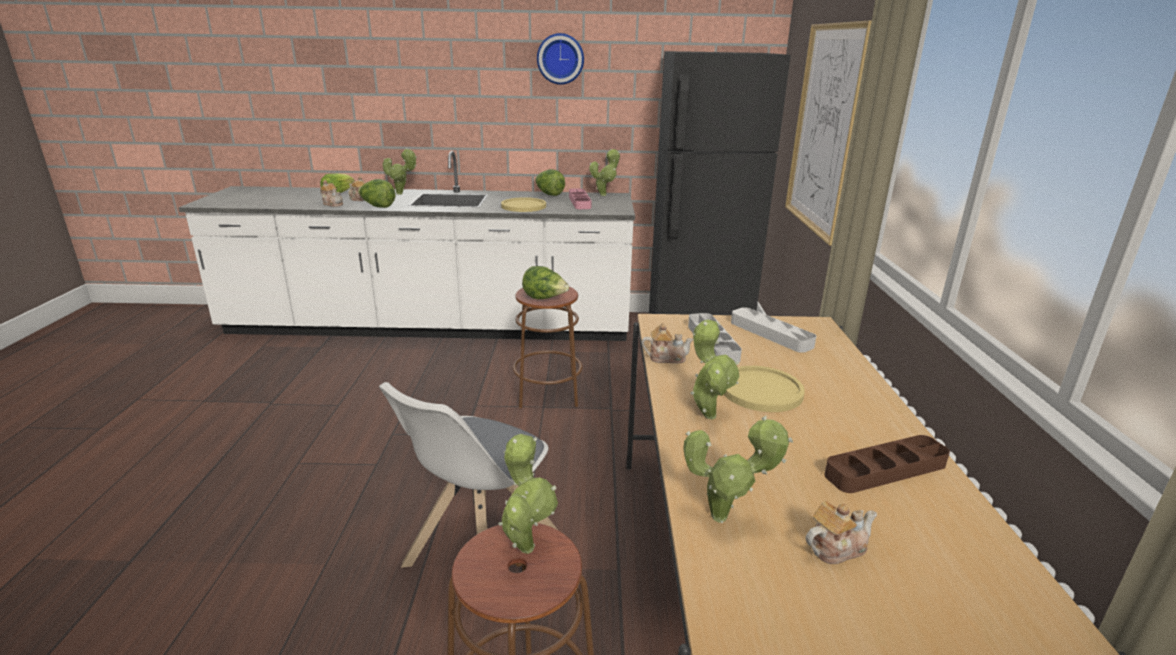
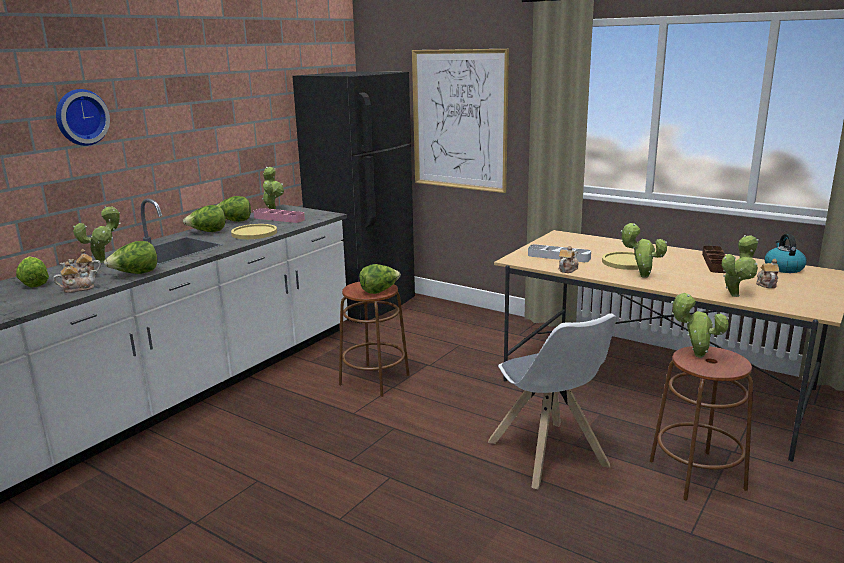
camera: 55 degrees left, 5 degrees down
(507, 196) = (208, 232): none -> lettuce
(560, 59) = (215, 90): wall clock -> wall clock (80, 117)
(770, 334) = (562, 244): grey tray -> none
(984, 560) = (783, 268): none -> kettle

